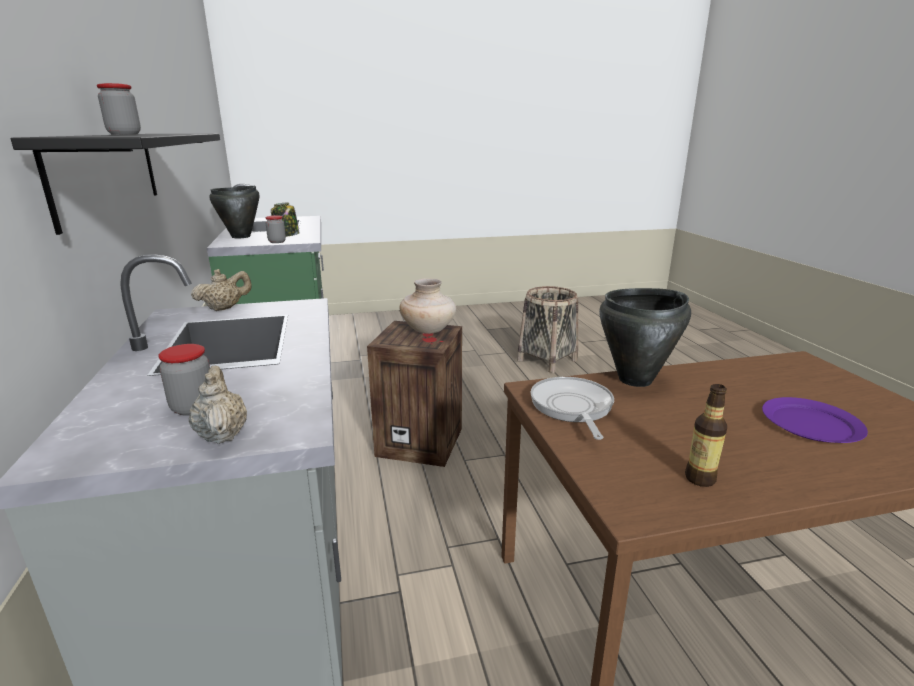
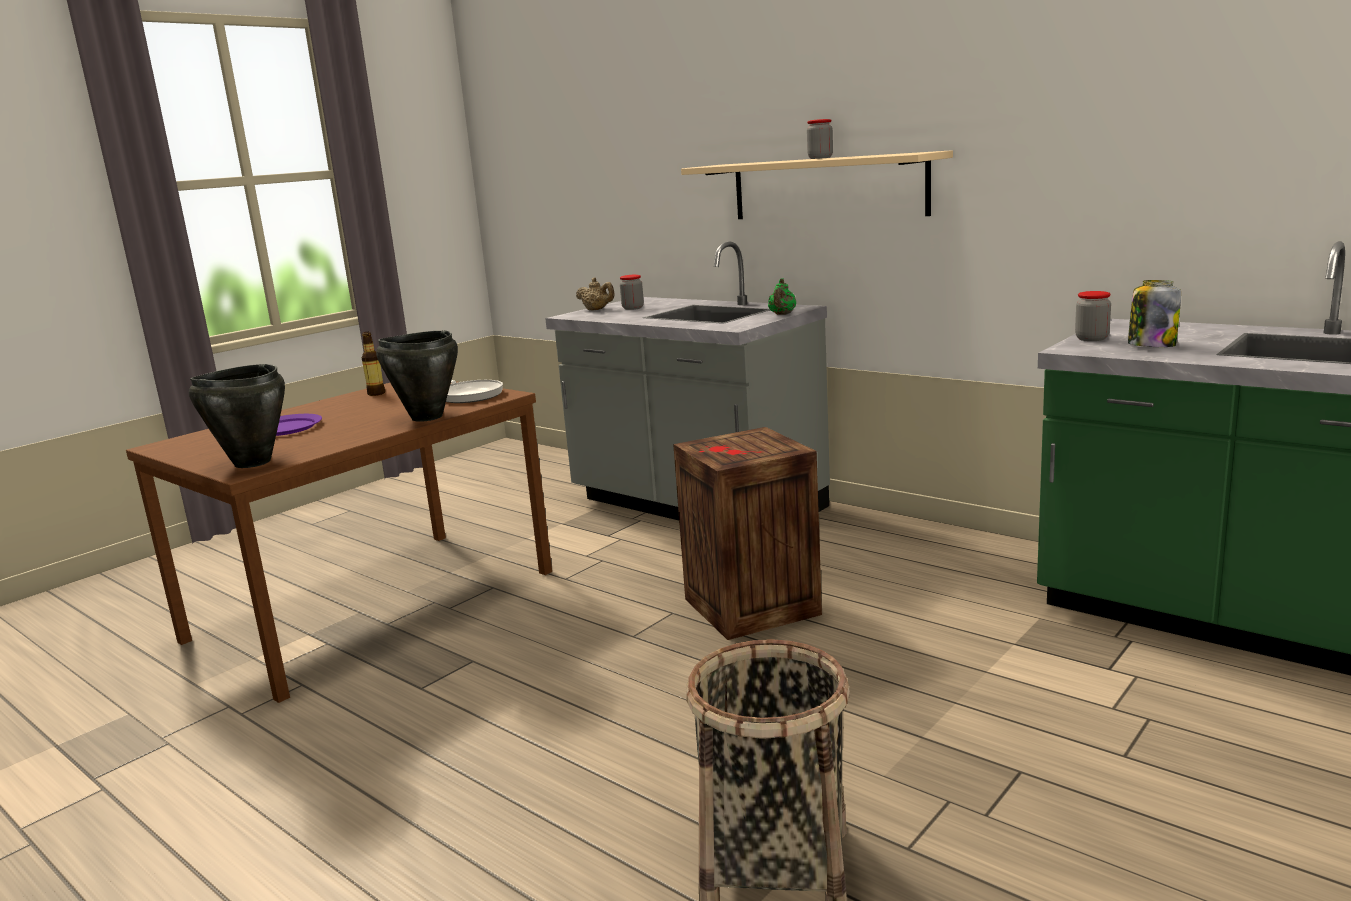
camera: 145 degrees right, 5 degrees down
(108, 173) = (827, 188): black shelf -> beige shelf
(225, 308) = (782, 315): beige teapot -> green teapot
(241, 236) = (1185, 330): black cooking pot -> black cooking pot (251, 463)
(429, 330) = (743, 454): beige vase -> none

